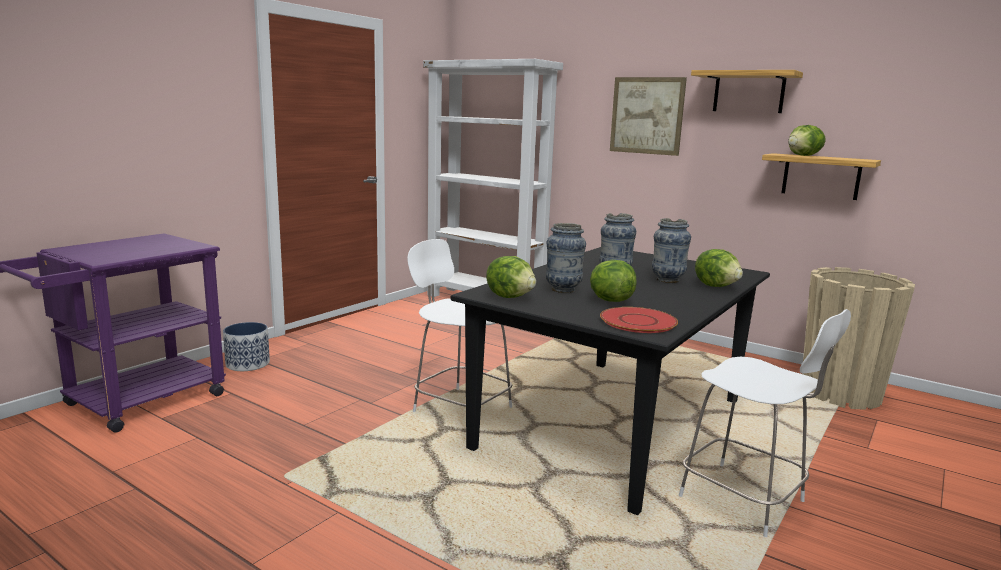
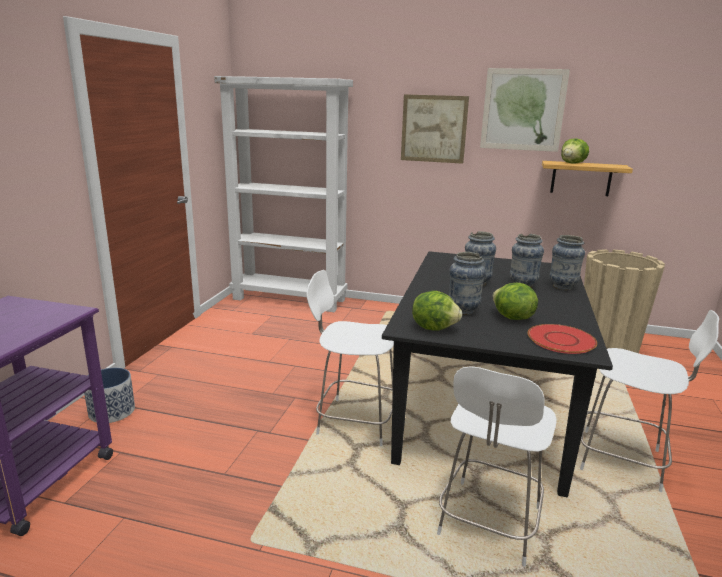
camera: 20 degrees left, 5 degrees up
(523, 517) = (488, 525): none -> white chair
(716, 286) = (562, 287): lettuce -> vase
(748, 92) = (523, 110): shelf -> picture

